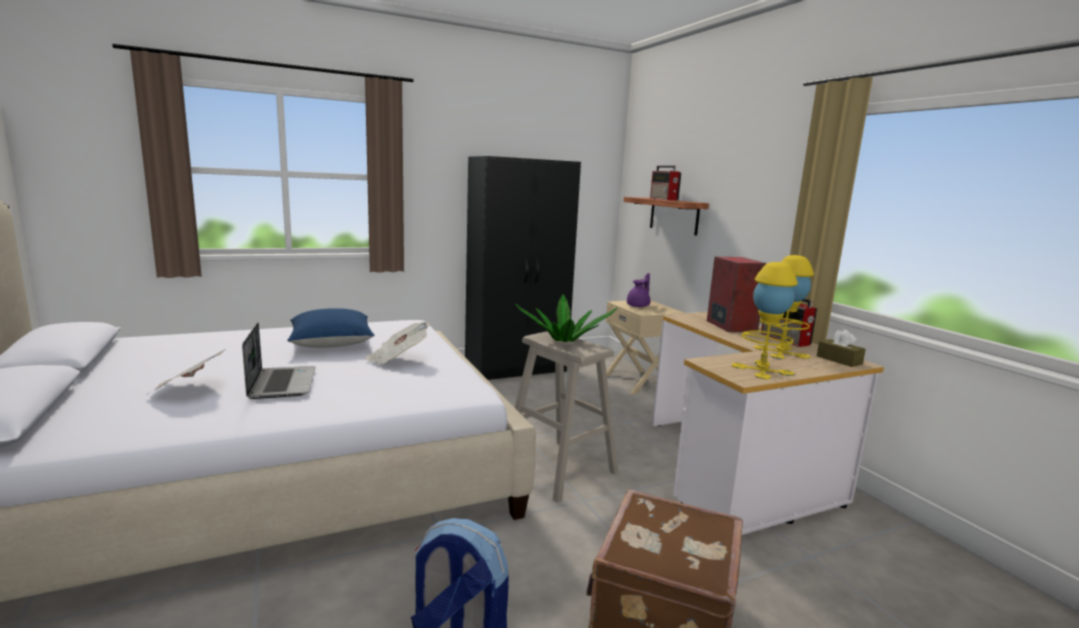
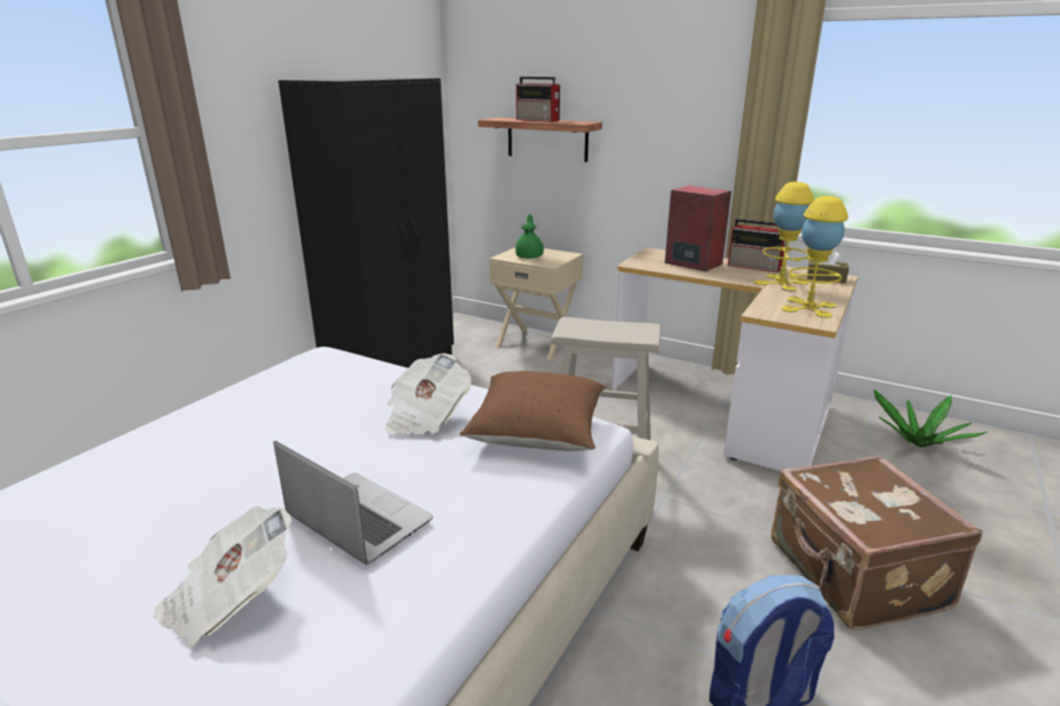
camera: 35 degrees left, 10 degrees up
(331, 344) = (284, 428): blue pillow -> none
(438, 384) = (537, 433): none -> brown pillow
(564, 340) = (600, 328): potted plant -> potted plant (918, 443)
(639, 306) = (530, 256): purple teapot -> green teapot

